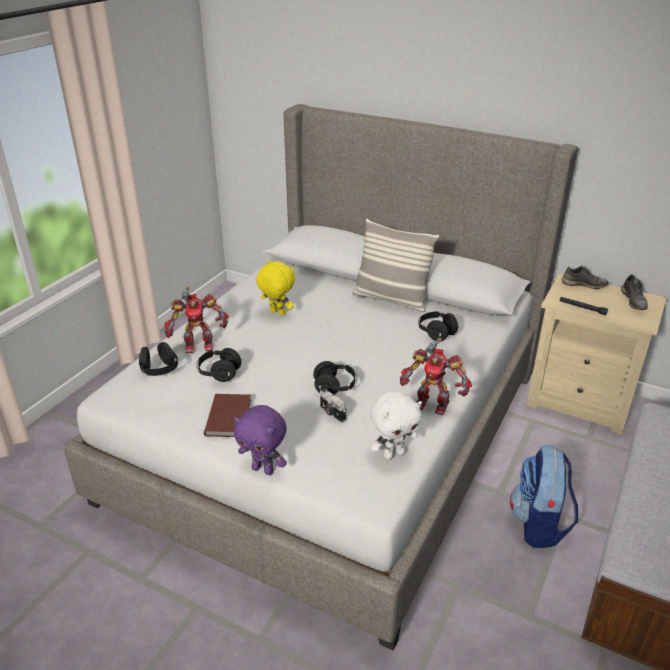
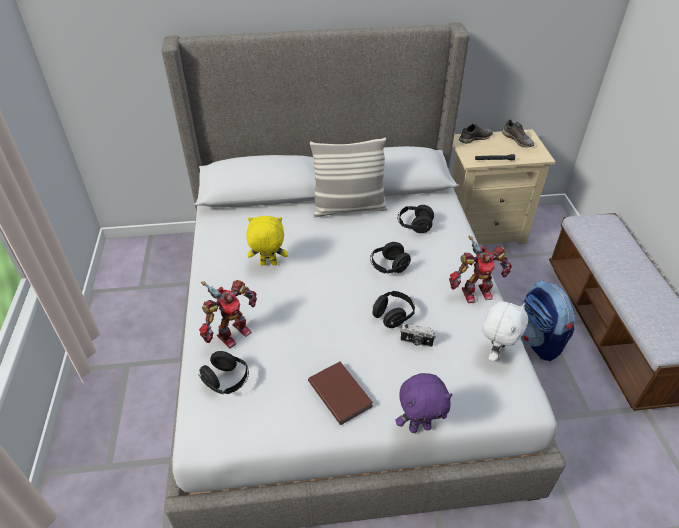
camera: 35 degrees left, 10 degrees up
(219, 373) = (287, 354): black headphones -> black headphones (389, 267)

